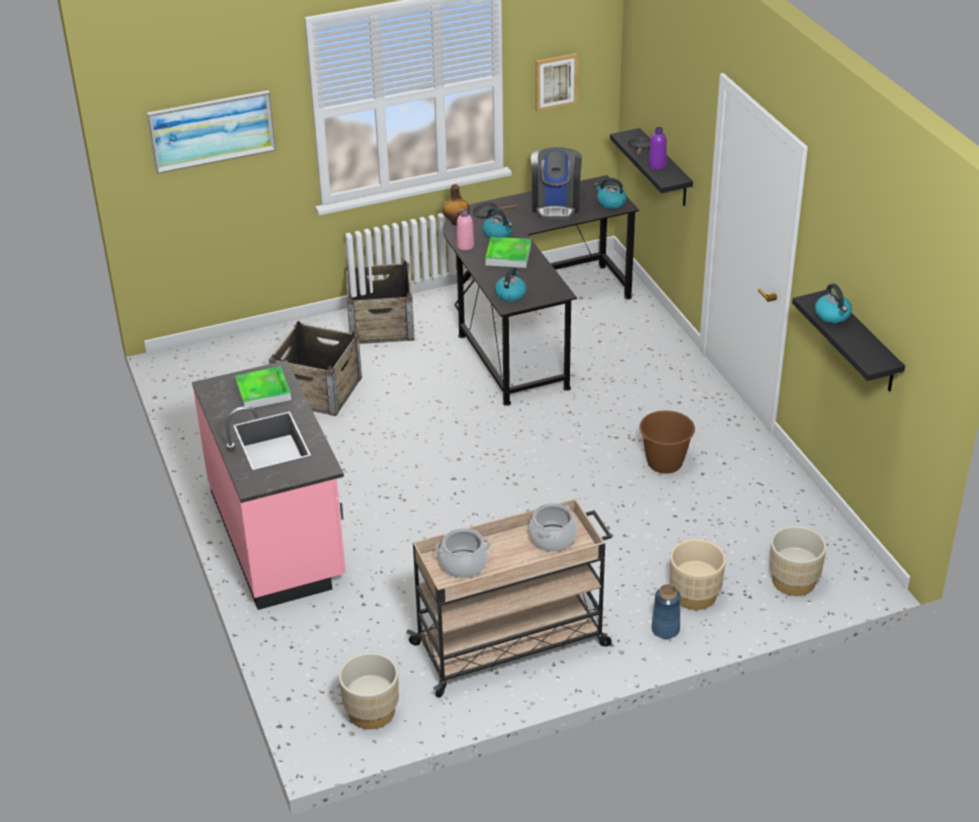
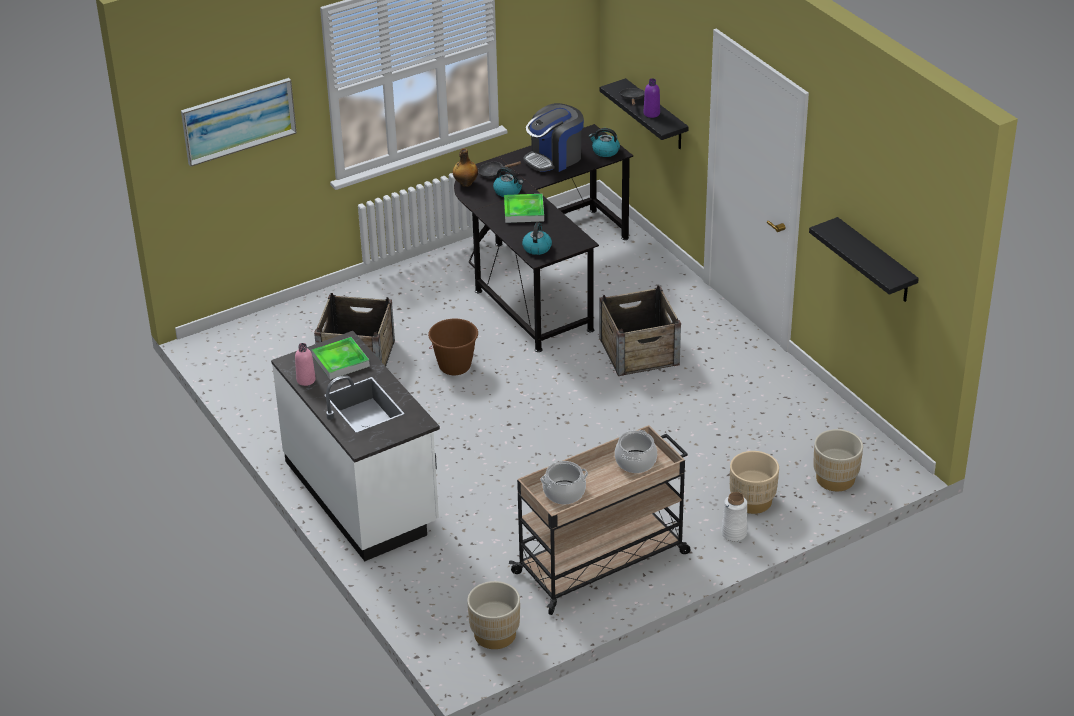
camera: 10 degrees left, 0 degrees up
(278, 536) = (362, 494): pink counter -> white counter
(381, 324) = (398, 288): crate -> crate (639, 352)
(465, 246) = (481, 206): pink bottle -> pink bottle (306, 380)
(555, 81) = (543, 41): picture -> none
(556, 205) = (554, 158): coffee machine -> coffee machine turned 60 degrees clockwise
(665, 463) = (697, 389): brown bucket -> brown bucket (455, 366)
(665, 629) = (734, 533): blue vase -> white vase
(833, 315) = (847, 240): kettle -> none

